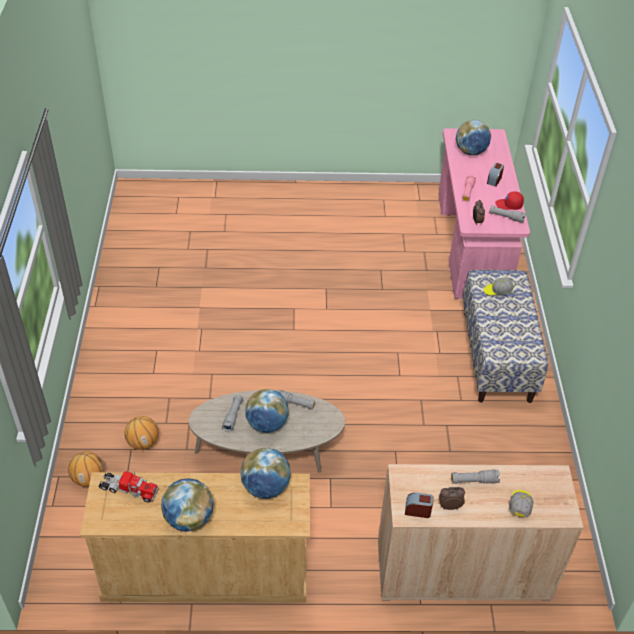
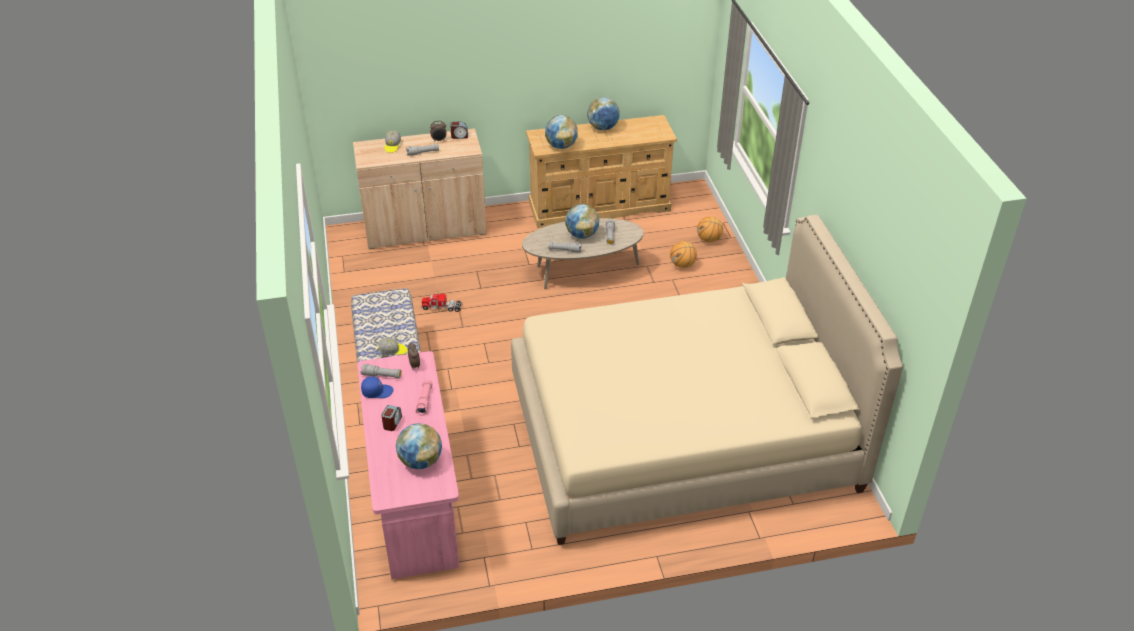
camera: 170 degrees right, 5 degrees down
(128, 489) = (648, 134): toy truck -> toy truck (442, 307)
(238, 256) = (682, 435): none -> beige bed
(509, 205) = (377, 391): red cap -> blue cap

